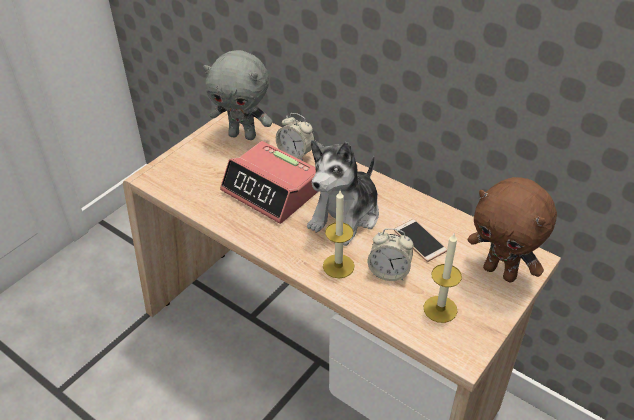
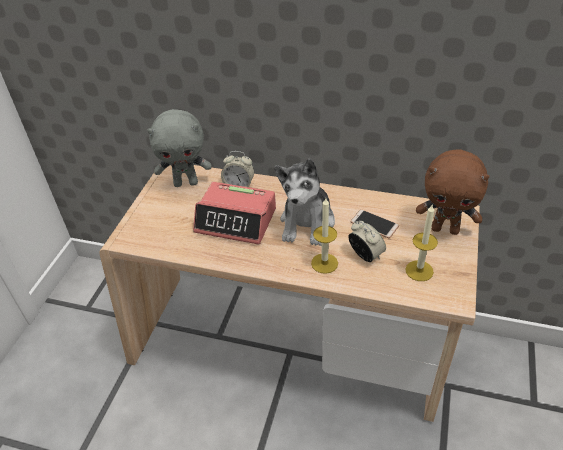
camera: 20 degrees left, 0 degrees up
(389, 272) = (365, 255): alarm clock -> alarm clock turned 120 degrees counterclockwise

